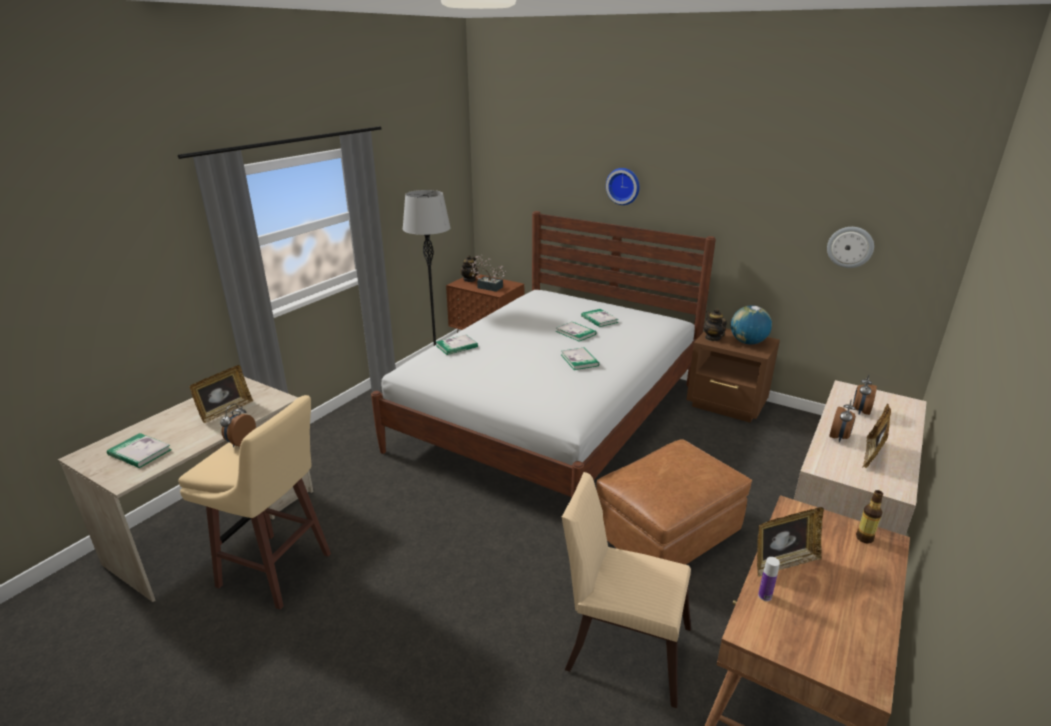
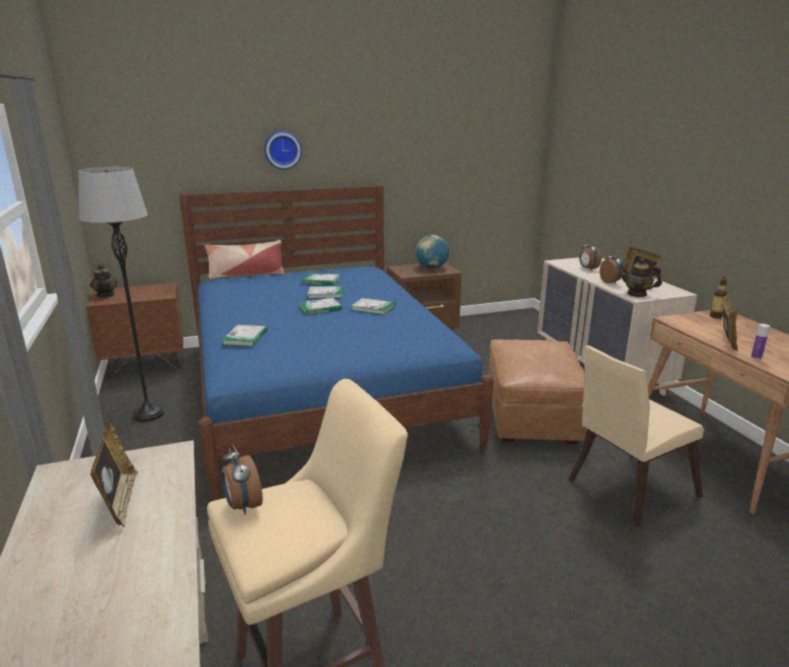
camera: 50 degrees left, 5 degrees down
(140, 452) = (99, 617): book -> book (320, 308)
(487, 287) = (142, 294): potted plant -> none
(550, 416) = (321, 391): white bed -> blue bed
(568, 293) = (246, 274): none -> pillow
(712, 338) = (407, 272): teapot -> teapot (637, 294)
(850, 247) = (479, 172): wall clock -> none

